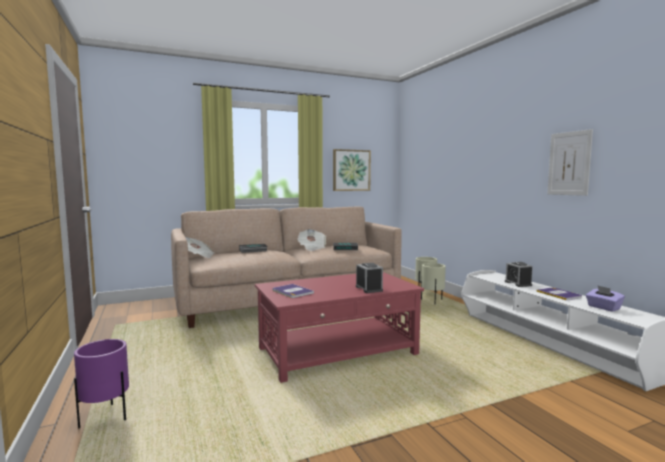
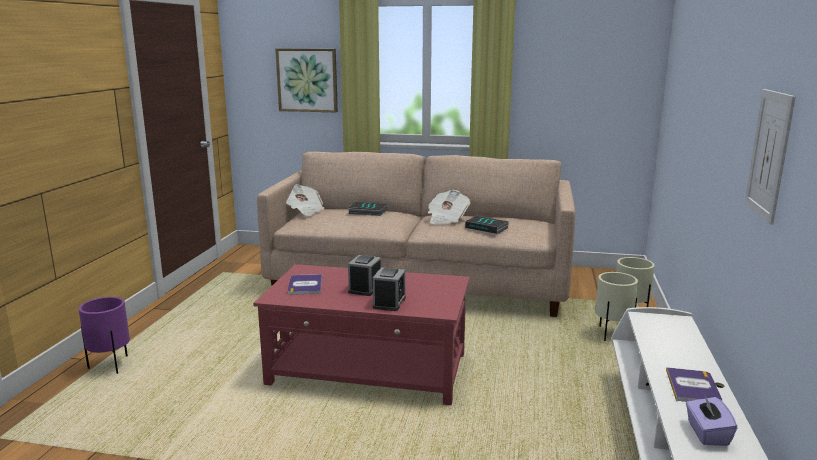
camera: 35 degrees right, 10 degrees up
(351, 170) = (567, 96): picture -> picture (307, 80)
(518, 283) = (672, 348): alarm clock -> alarm clock (365, 288)

